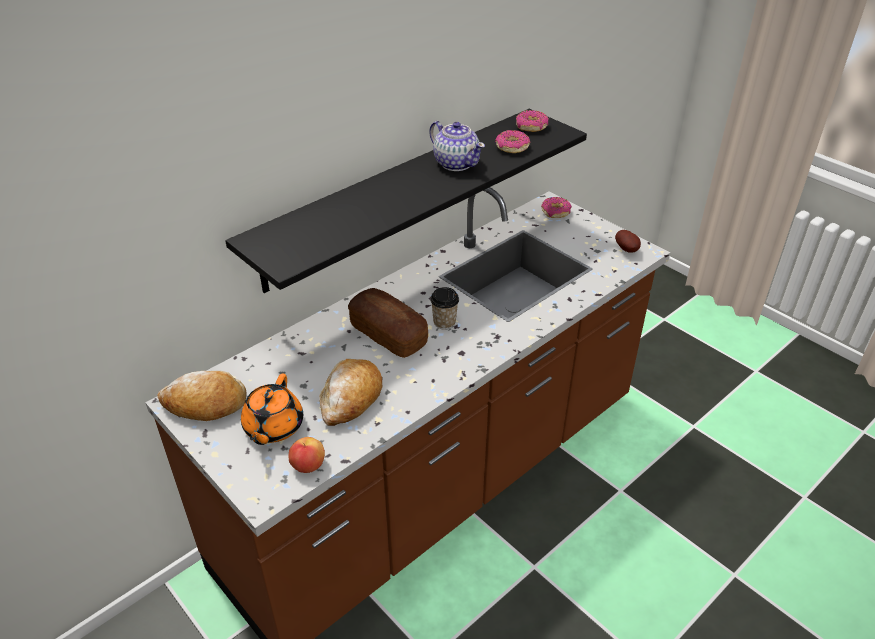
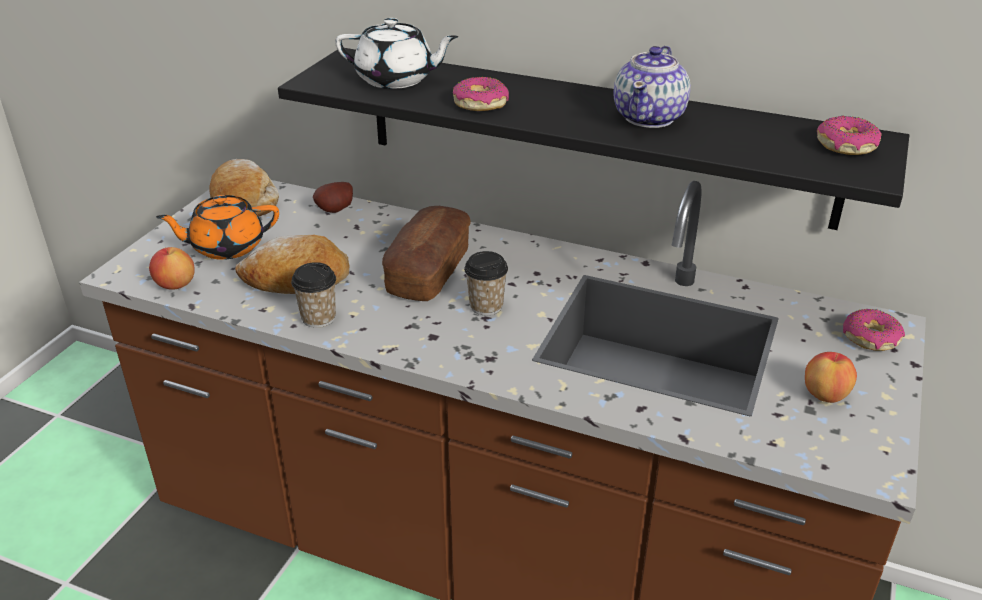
camera: 65 degrees right, 5 degrees down
(317, 230) = (396, 79): none -> white teapot
(407, 398) = (318, 318): none -> cup
(512, 147) = (753, 144): donut -> donut (480, 104)
(589, 242) = (825, 394): none -> apple
(627, 250) = (853, 446): potato -> potato (337, 211)

